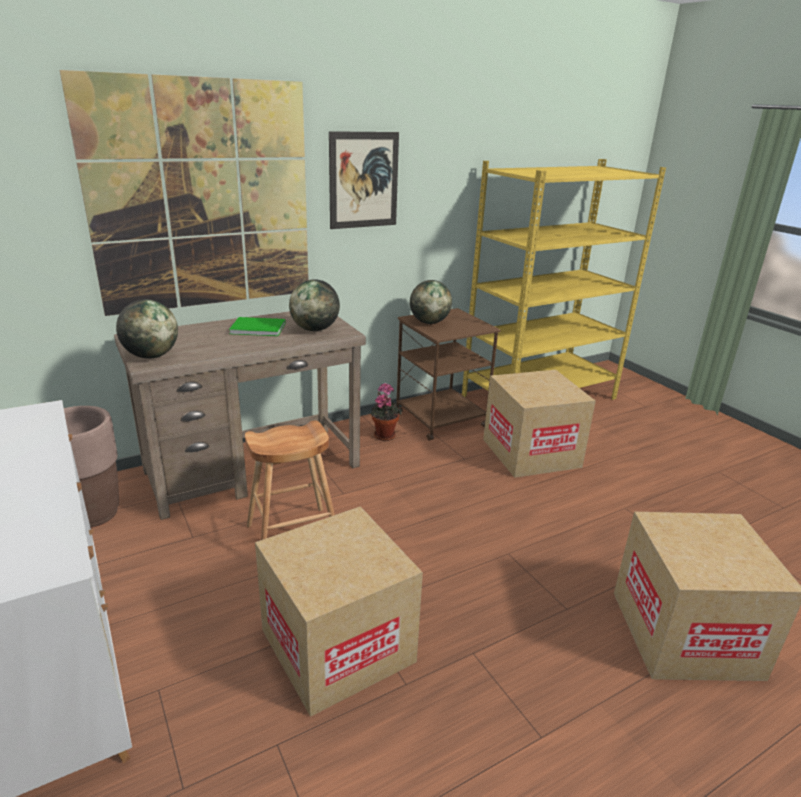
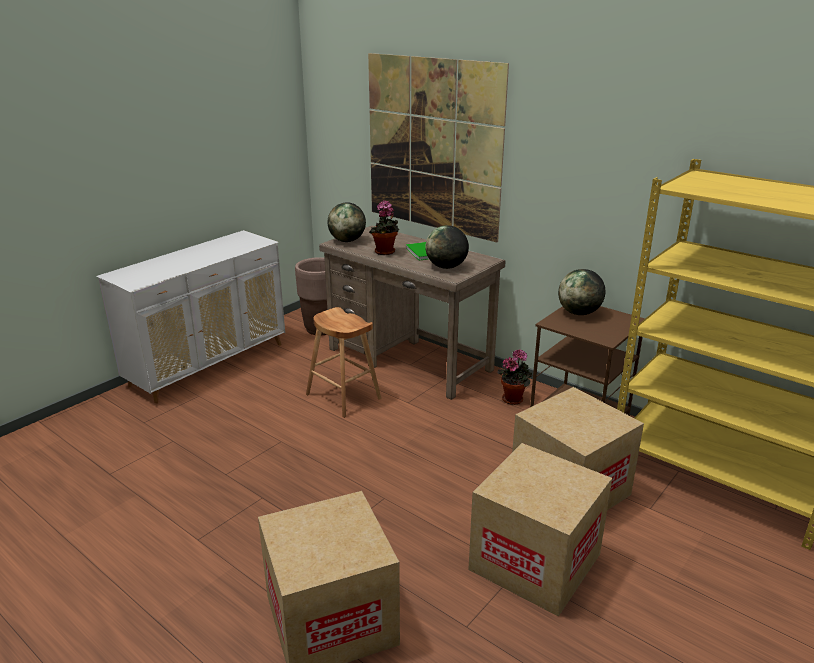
camera: 70 degrees right, 0 degrees up
(228, 345) = (385, 252): none -> potted plant
(337, 645) = (248, 441): cardboard box -> cardboard box (535, 562)
(364, 180) = (556, 155): picture -> none

